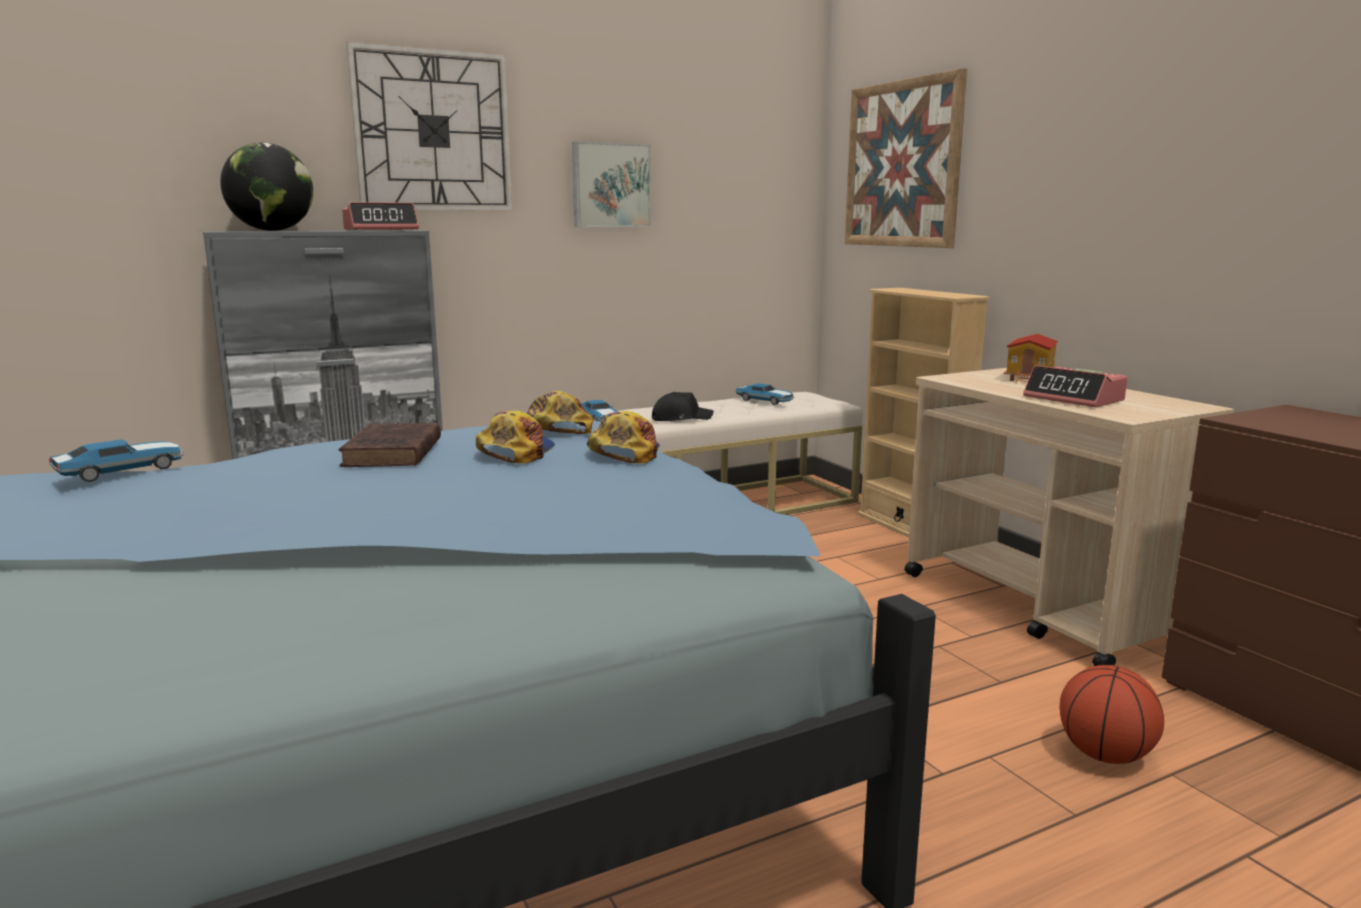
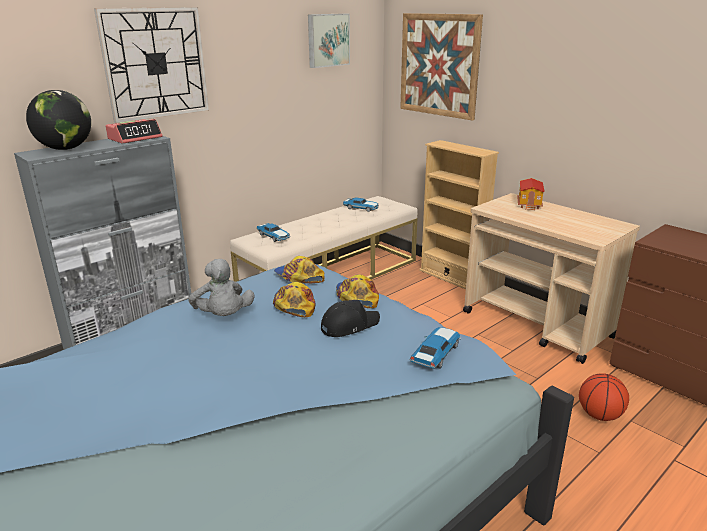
camera: 15 degrees left, 10 degrees up
(123, 471) = (65, 358): toy car -> toy car (436, 353)
(392, 453) = (223, 316): brown book -> grey plush toy
(610, 185) = (265, 85): picture -> picture (327, 40)
(681, 418) = (322, 230): black cap -> black cap (349, 325)
(1074, 399) = (563, 224): alarm clock -> none

